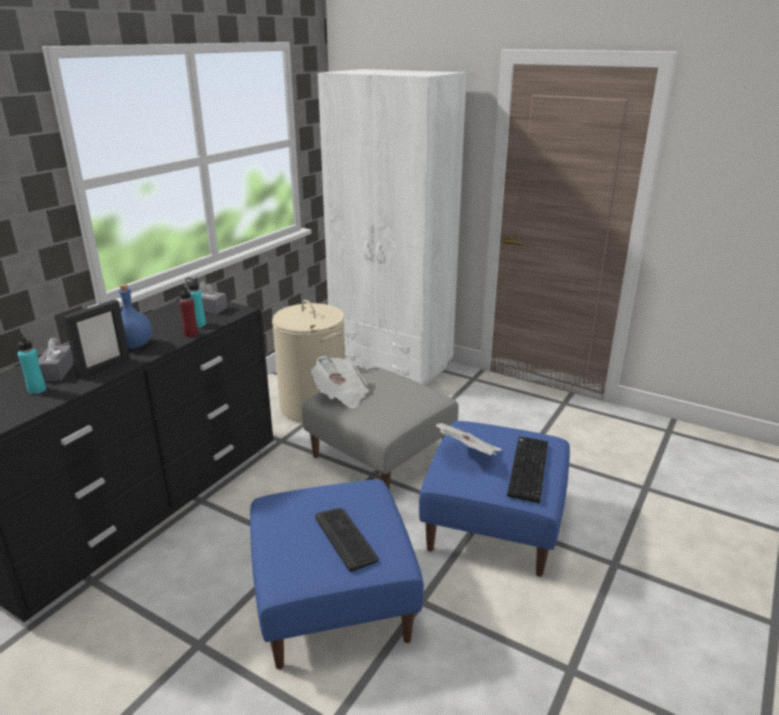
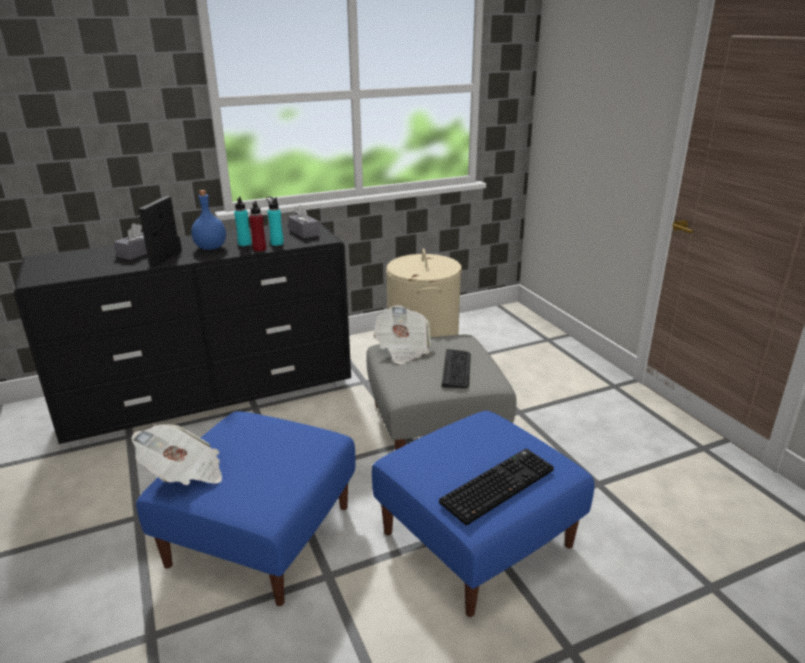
camera: 35 degrees right, 0 degrees up
(37, 390) = (107, 262): turquoise bottle -> turquoise bottle (244, 244)
(104, 368) = (166, 258): picture frame -> picture frame turned 120 degrees clockwise
(346, 538) = (252, 473): keyboard -> keyboard (456, 369)
(392, 366) = (537, 348): white wardrobe -> none
(469, 454) = (454, 446): newspaper -> newspaper (184, 473)

